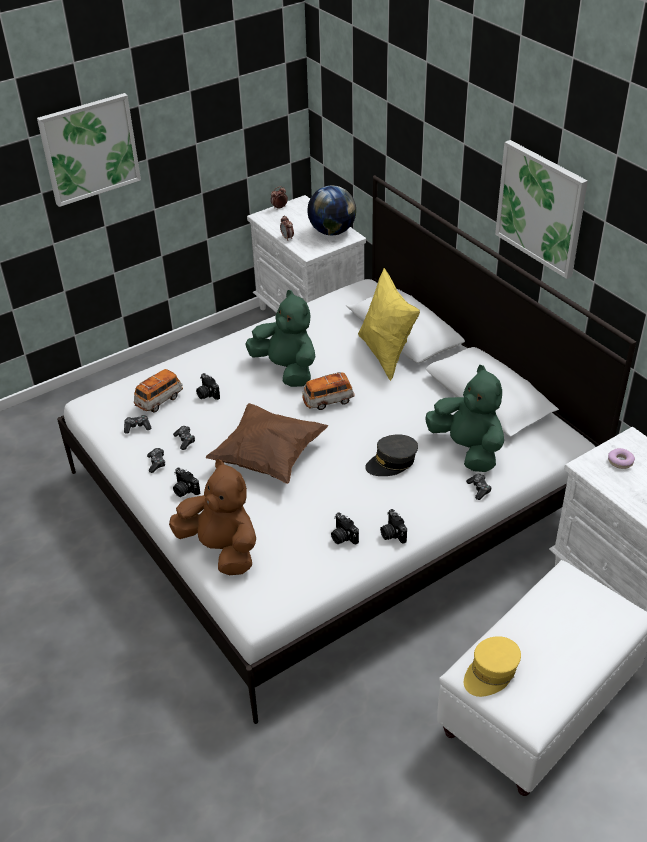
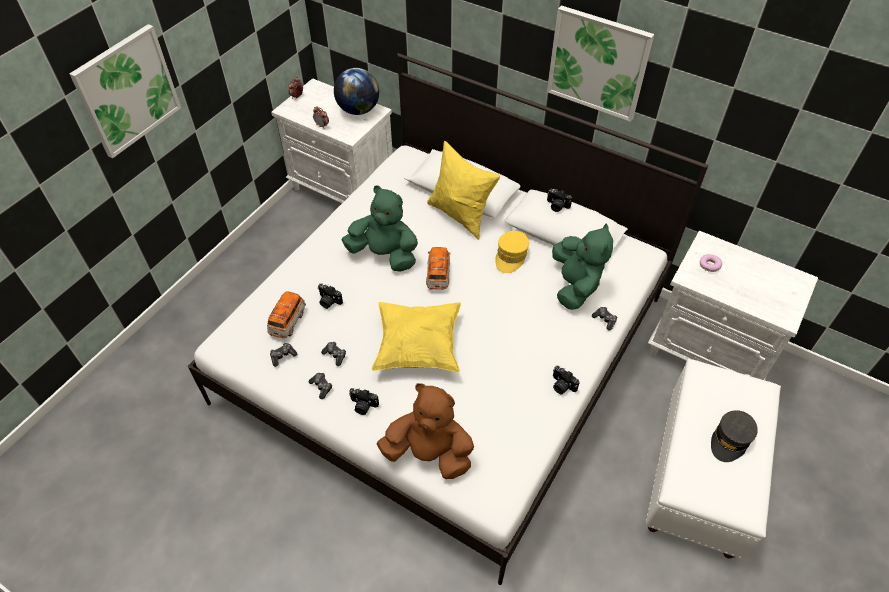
camera: 25 degrees left, 10 degrees up
(268, 457) = (418, 347): brown pillow -> yellow pillow
(328, 401) = (438, 275): toy car -> toy car turned 135 degrees clockwise
(342, 537) = (524, 403): camera -> camera (557, 206)
(392, 462) = (523, 318): grey cap -> grey cap (730, 440)
(467, 449) = (575, 285): green plush toy -> green plush toy turned 60 degrees clockwise
(491, 672) = (697, 481): yellow cap -> yellow cap (511, 256)

